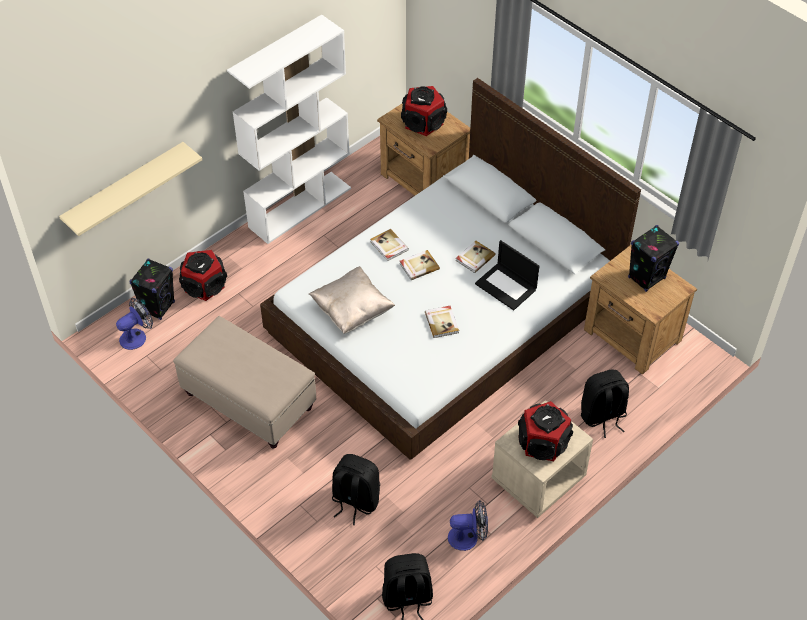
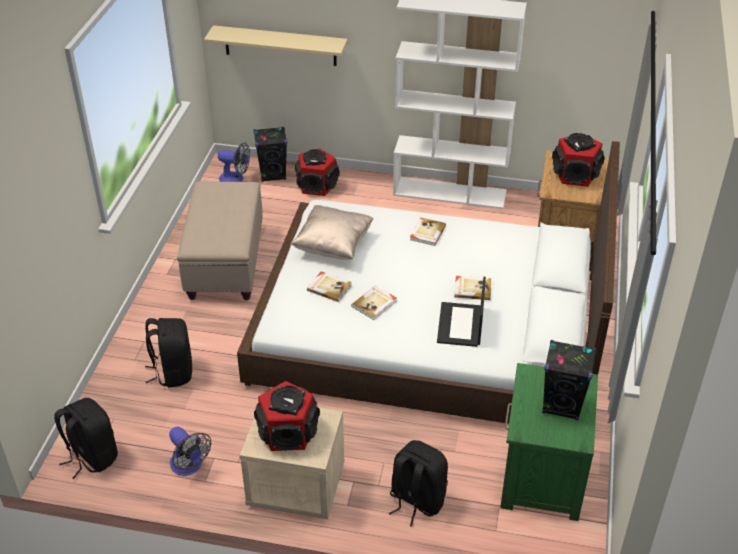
camera: 55 degrees right, 10 degrees down
(419, 266) = (424, 260): book -> book (329, 287)
(632, 336) = (541, 477): brown nightstand -> green nightstand

